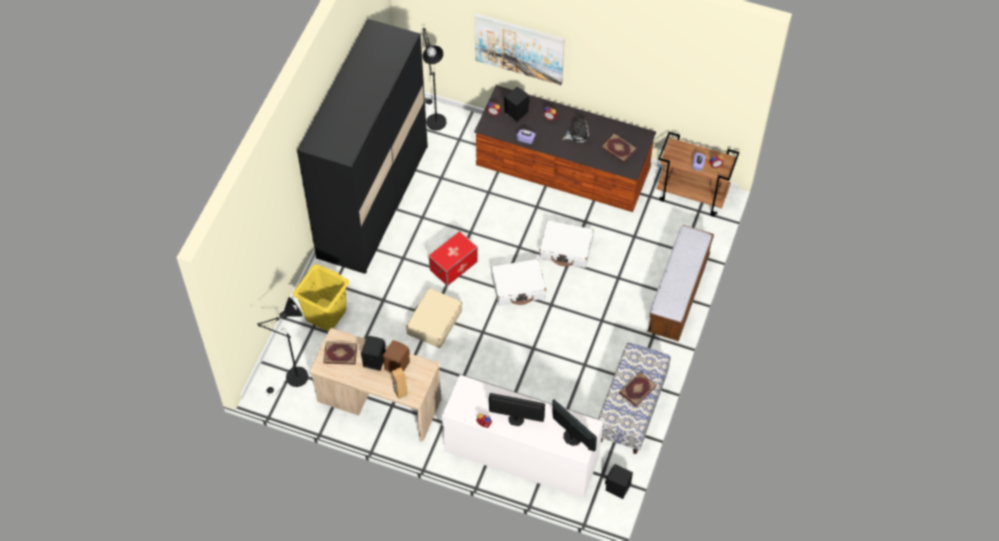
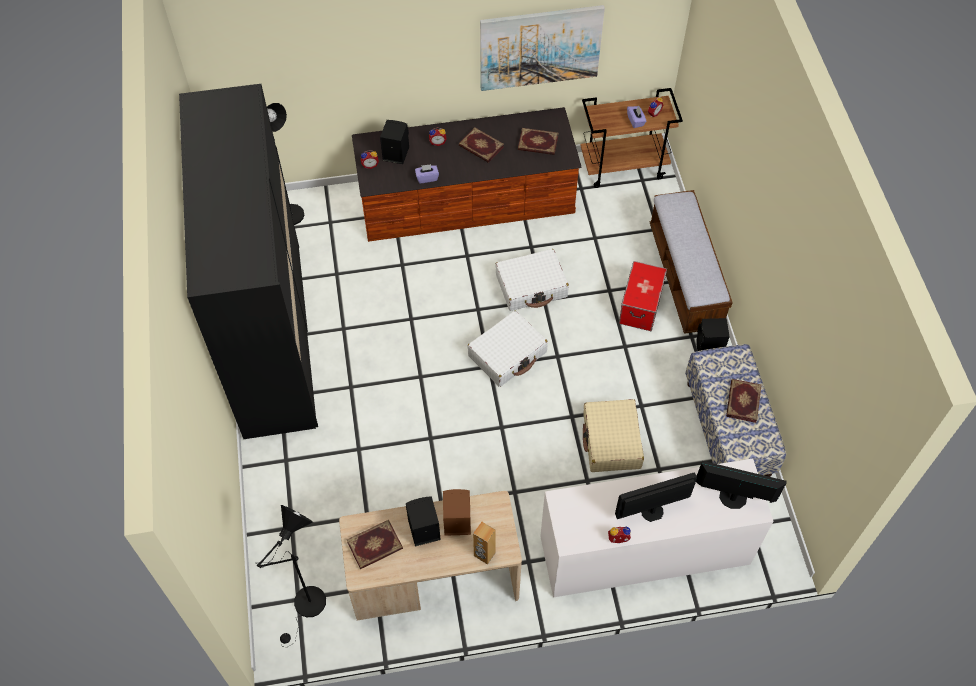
camera: 30 degrees left, 0 degrees up
(326, 314) = (298, 502): yellow laundry basket -> none
(434, 322) = (437, 445): beige suitcase -> beige suitcase (611, 441)
(453, 265) = (416, 366): storage box -> storage box (640, 306)
(519, 48) = (374, 67): picture -> picture (540, 47)
(577, 134) = (481, 147): plush toy -> book
(617, 488) = (778, 530): black speaker -> black speaker (709, 347)

